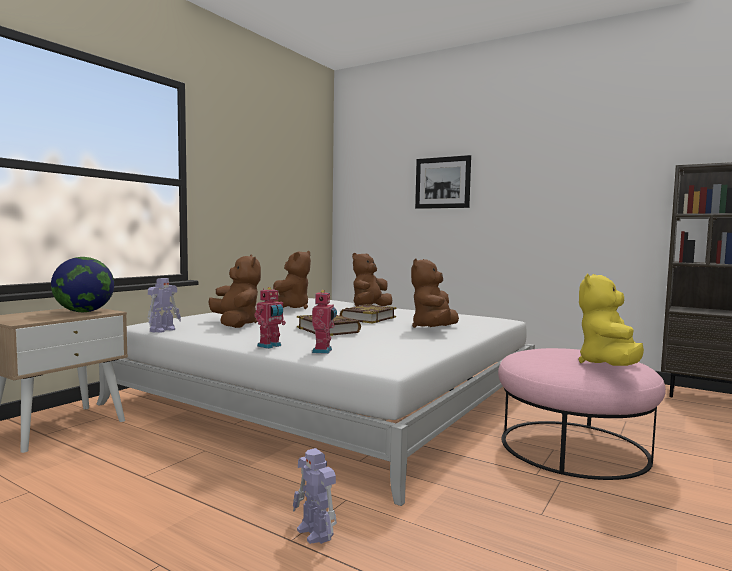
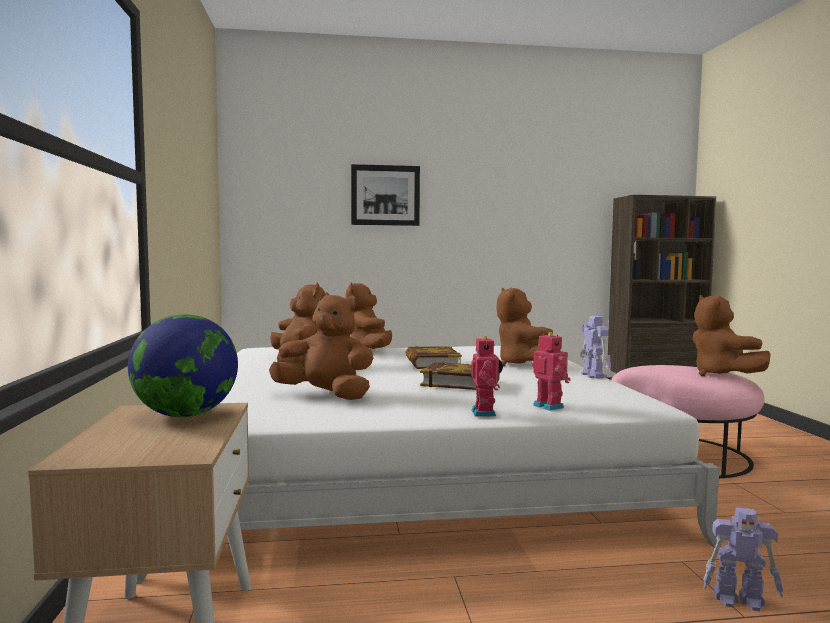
camera: 40 degrees left, 0 degrees up
(163, 330) = (273, 422): toy robot -> toy robot (593, 375)
(609, 366) = (721, 375): yellow plush toy -> brown plush toy

